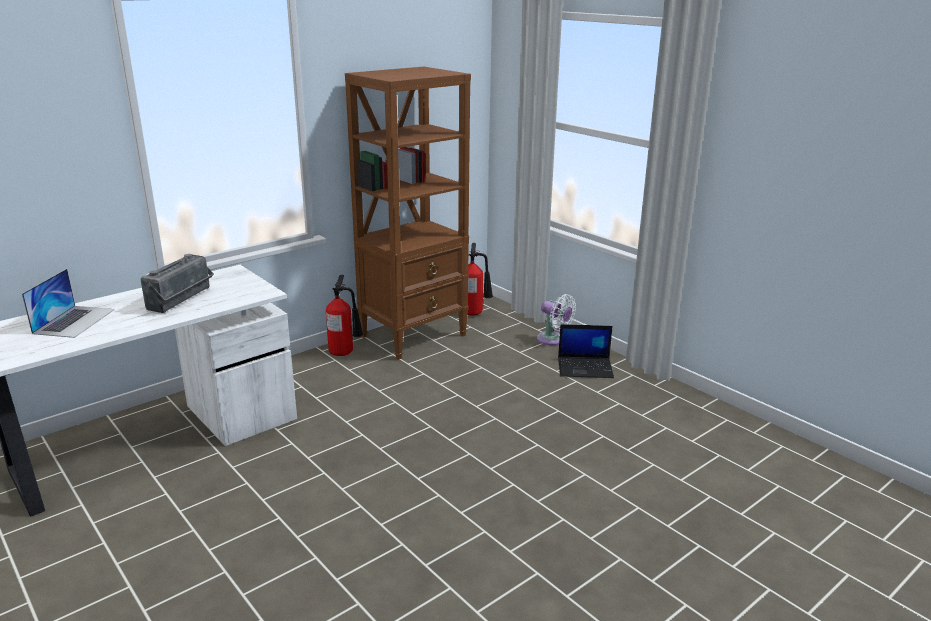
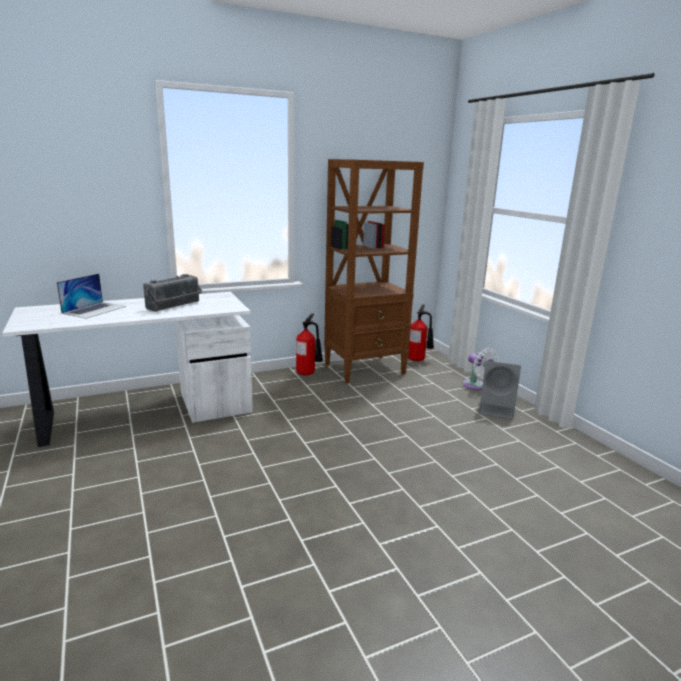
camera: 15 degrees right, 5 degrees down
(585, 368) = (497, 409): laptop -> grey speaker

